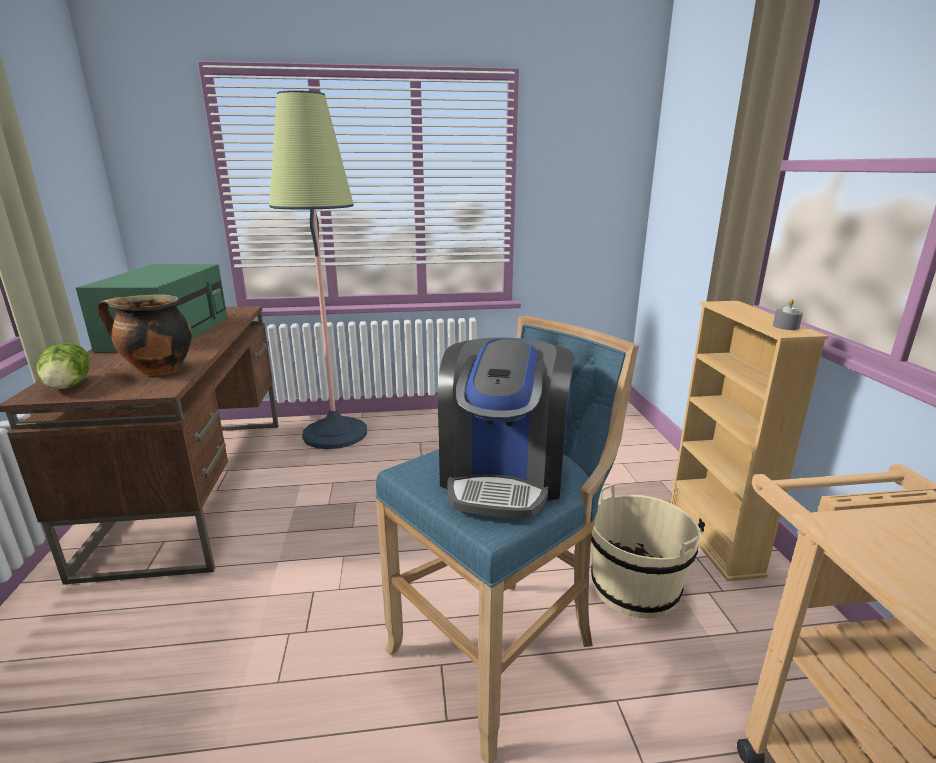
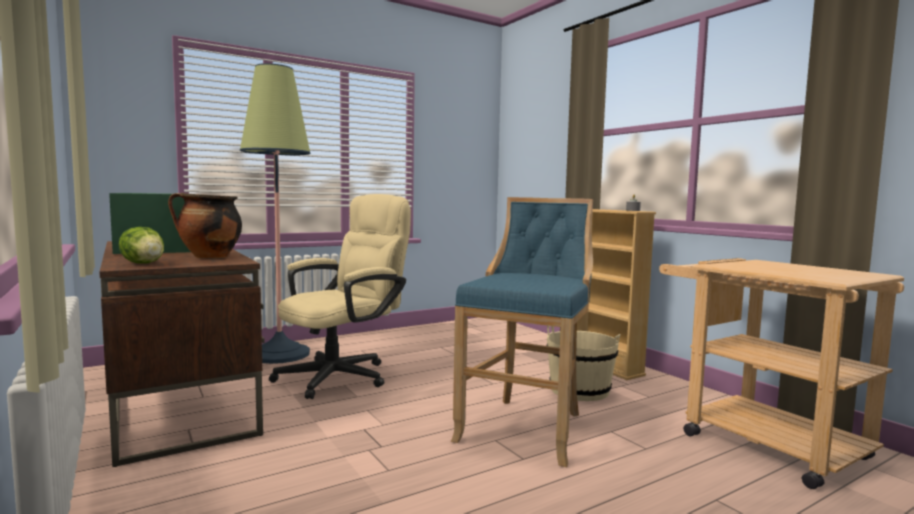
camera: 25 degrees left, 15 degrees down
(368, 483) = (343, 375): none -> beige office chair
(503, 475) = (534, 280): coffee machine -> none

